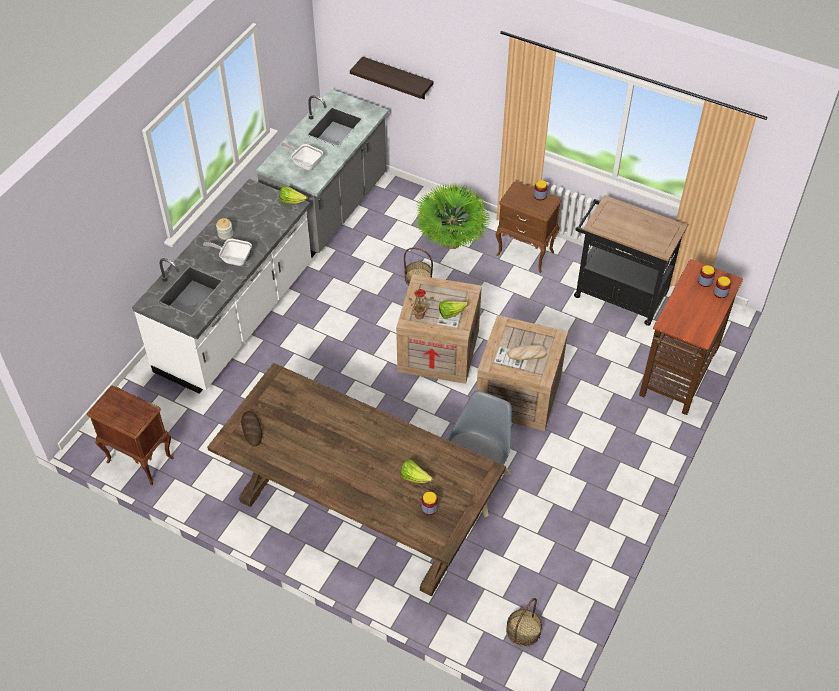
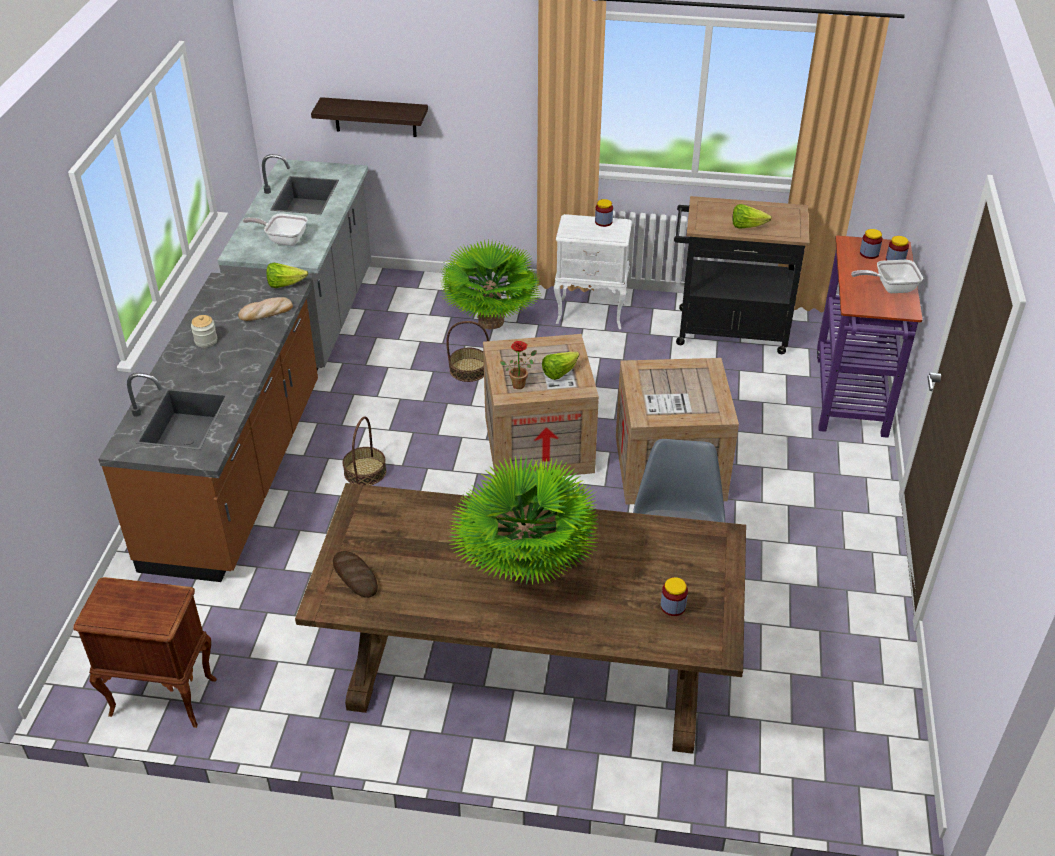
camera: 20 degrees left, 10 degrees down
(233, 258) = (231, 366): frying pan -> frying pan (890, 287)
(236, 319) = (237, 475): white counter -> brown counter
(352, 456) = (524, 570): none -> potted plant
(414, 477) = (629, 573): lettuce -> lettuce (747, 226)
(523, 630) = (844, 758): basket -> basket (365, 471)
(525, 253) = (591, 313): brown nightstand -> white nightstand
(527, 354) = (685, 394): bread -> bread (266, 312)
(678, 375) = (850, 397): brown cart -> purple cart

